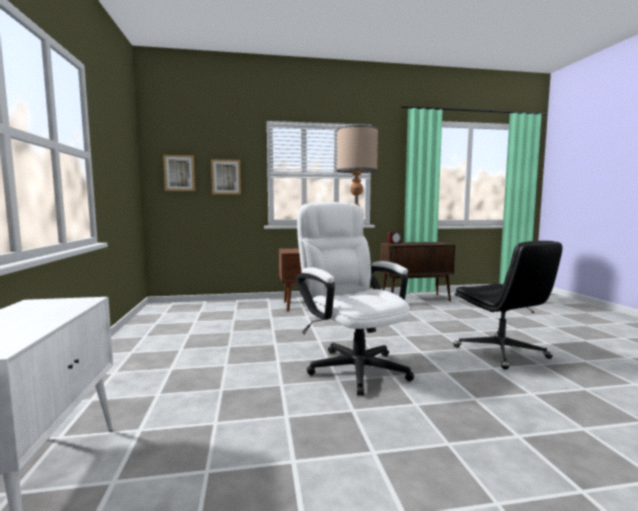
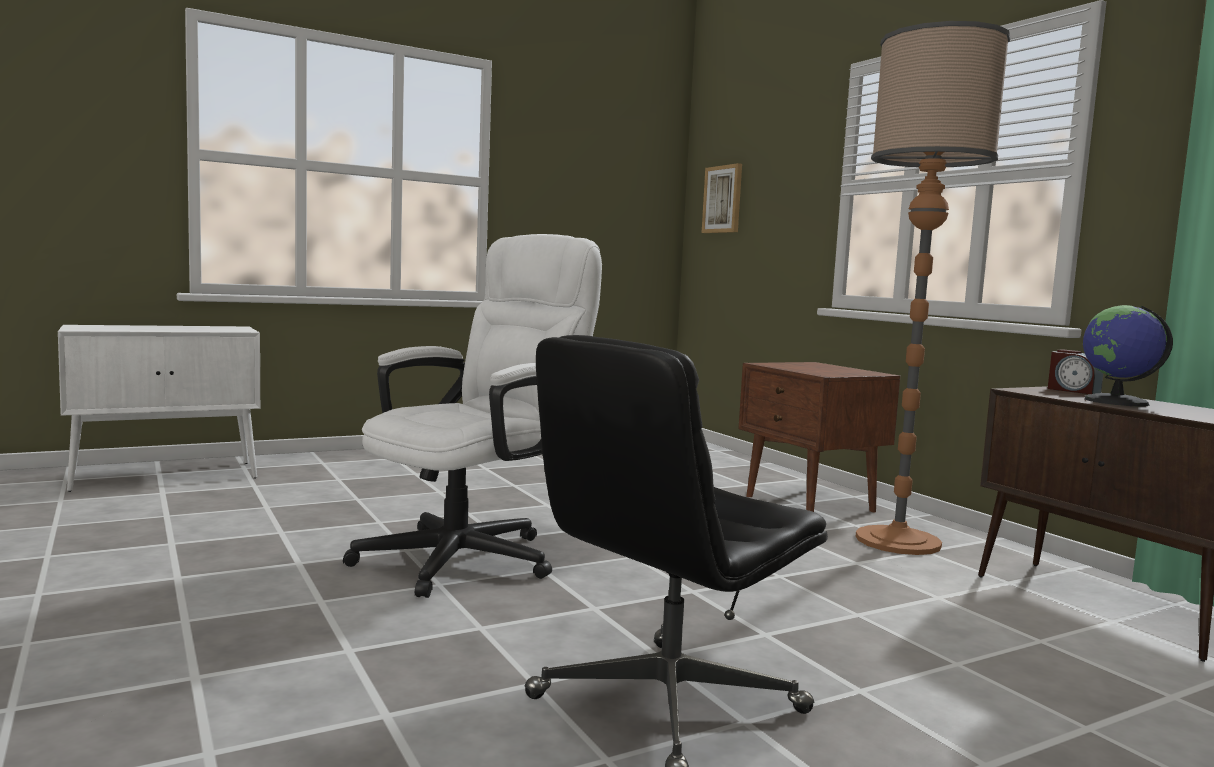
camera: 70 degrees right, 0 degrees up
(226, 177) = (779, 201): picture -> none
(416, 243) = (1116, 402): none -> globe

